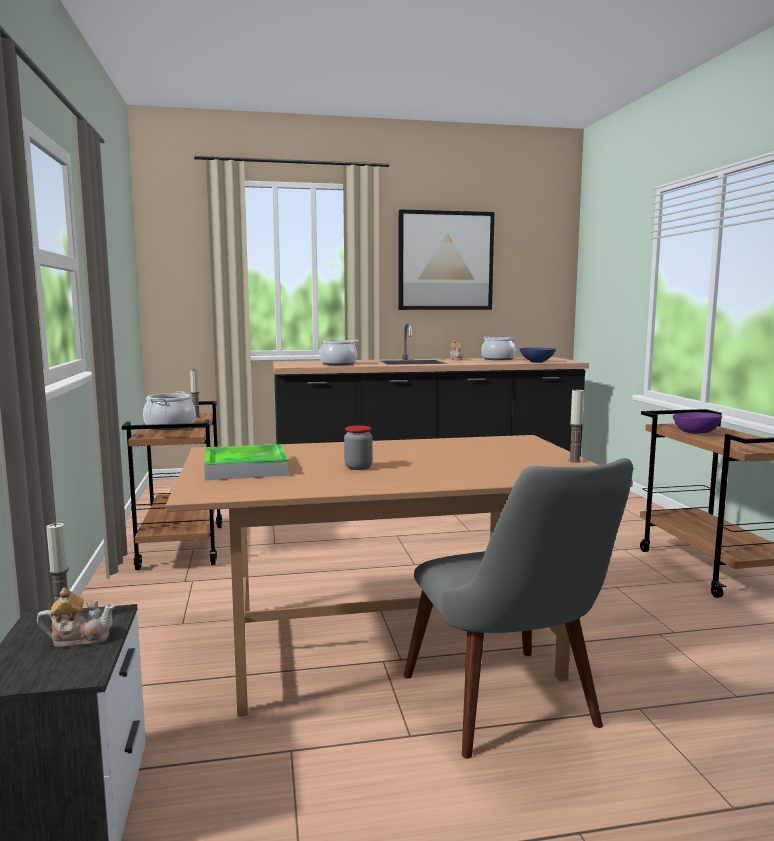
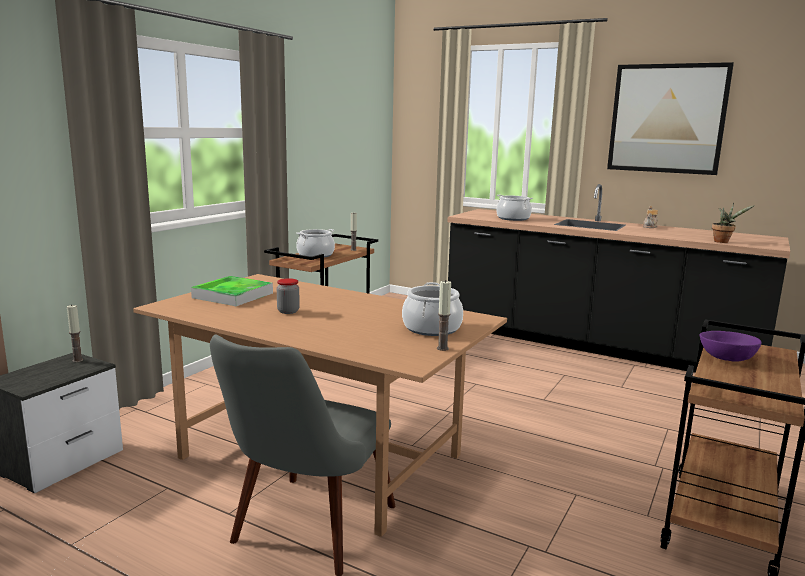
camera: 40 degrees right, 5 degrees up
(79, 638) = (61, 372): teapot -> none
(498, 359) = (698, 232): cooking pot -> cooking pot (431, 328)
(536, 362) = (723, 242): blue bowl -> potted plant

